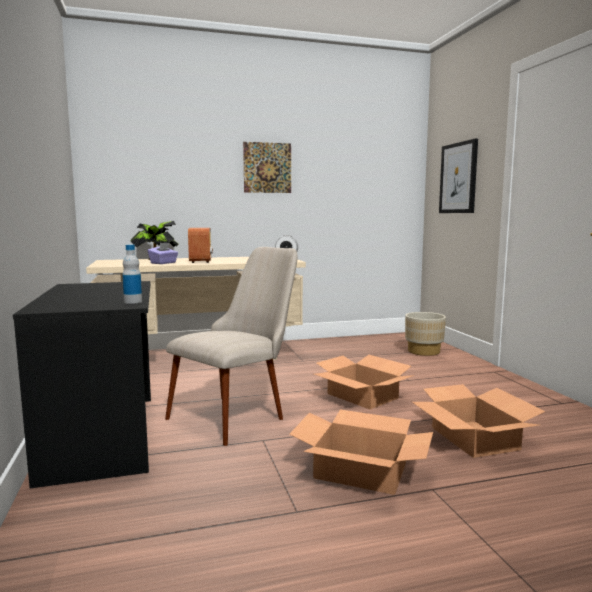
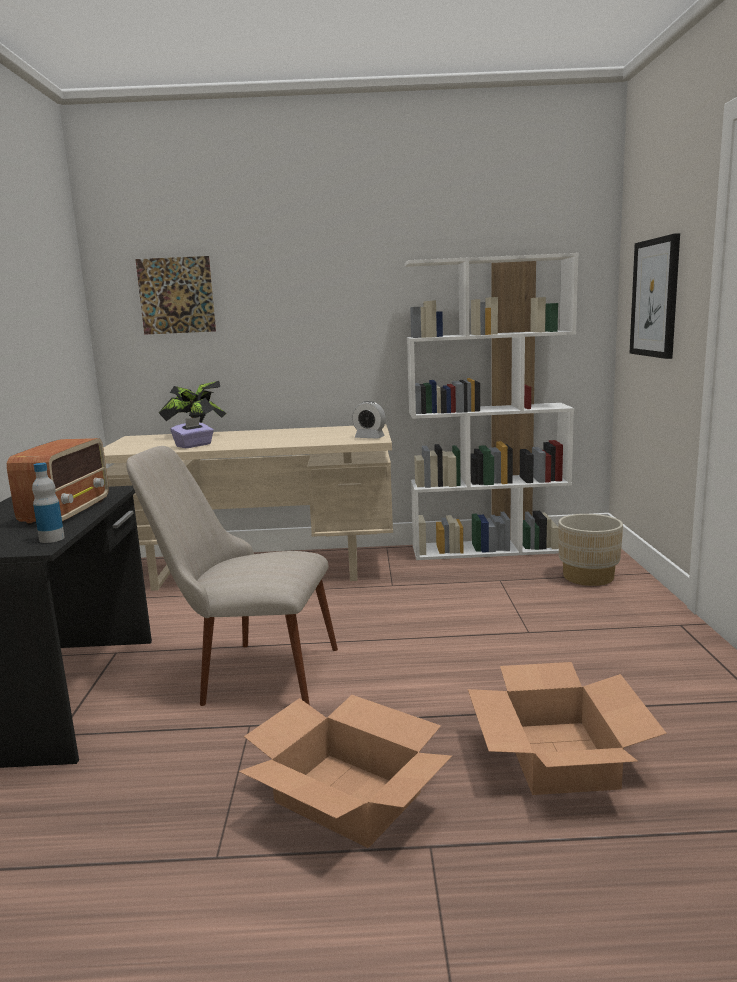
camera: 15 degrees right, 5 degrees up
(200, 260) = (250, 439): radio -> radio (67, 511)
(238, 413) = (247, 674): beige chair -> beige chair turned 135 degrees counterclockwise
(267, 167) = (355, 294): picture -> picture (176, 295)
(352, 340) = (489, 549): none -> white bookcase
(362, 396) = (437, 658): cardboard box -> none

